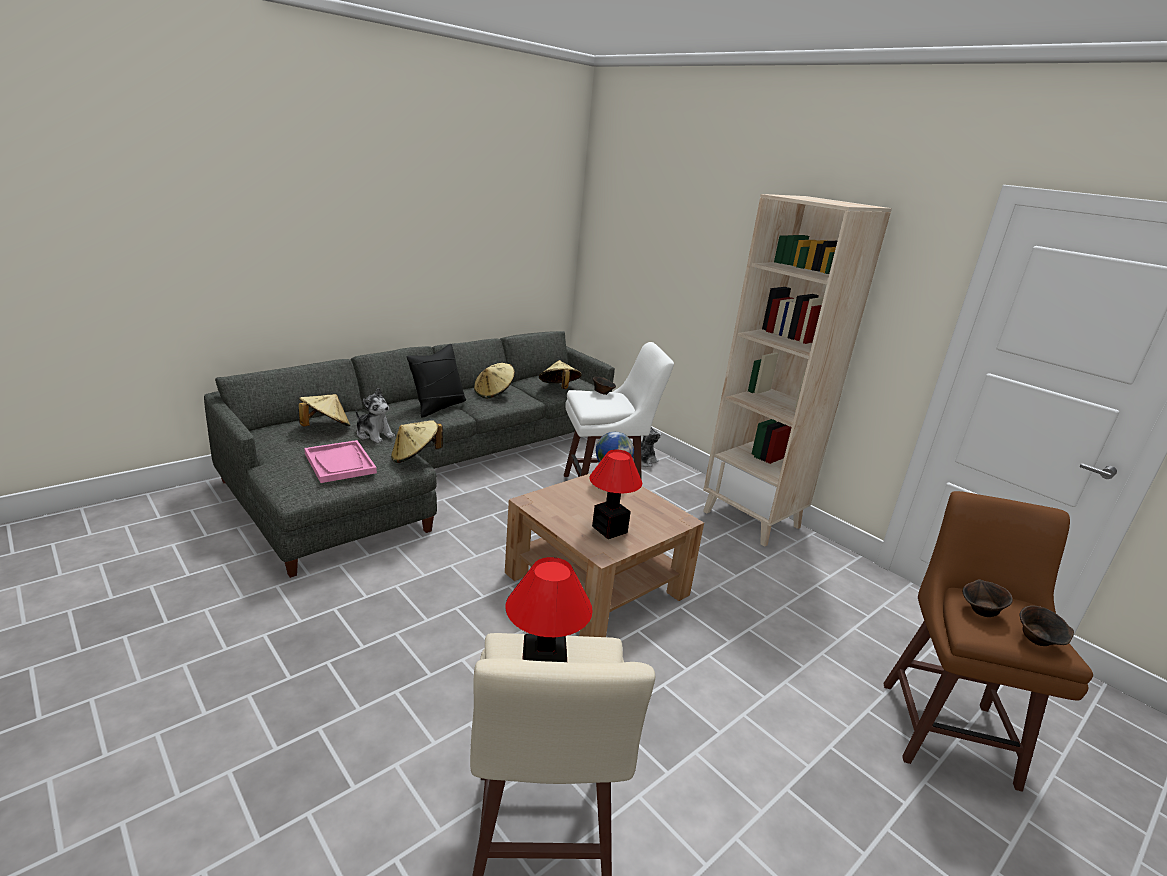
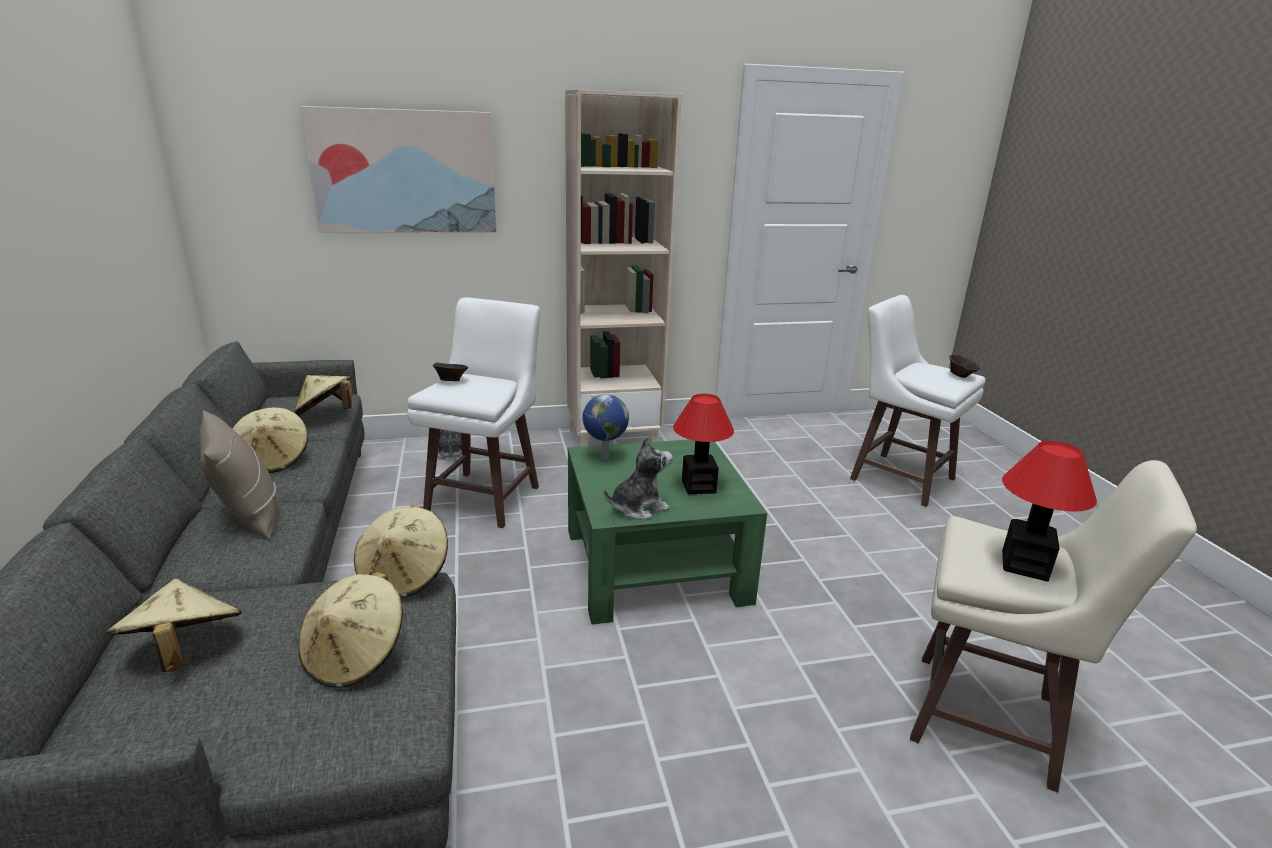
camera: 60 degrees left, 0 degrees up
(340, 463) = (356, 656): pink tray -> beige hat
(374, 435) = (278, 600): plush toy -> plush toy (638, 507)
(438, 406) = (249, 517): black pillow -> beige pillow
(596, 584) = (655, 565): brown coffee table -> green coffee table
(684, 245) = (404, 172): none -> picture
(947, 729) = (899, 477): brown stool -> white stool
(980, 611) = (928, 377): brown bowl -> none

